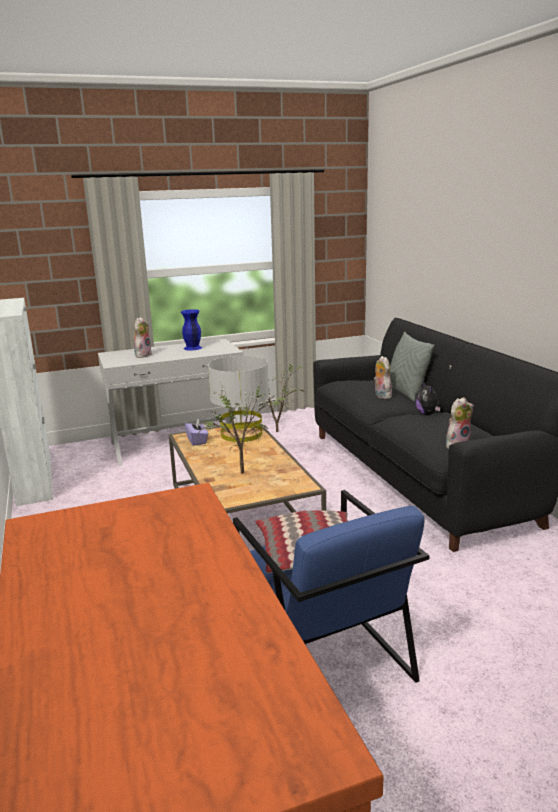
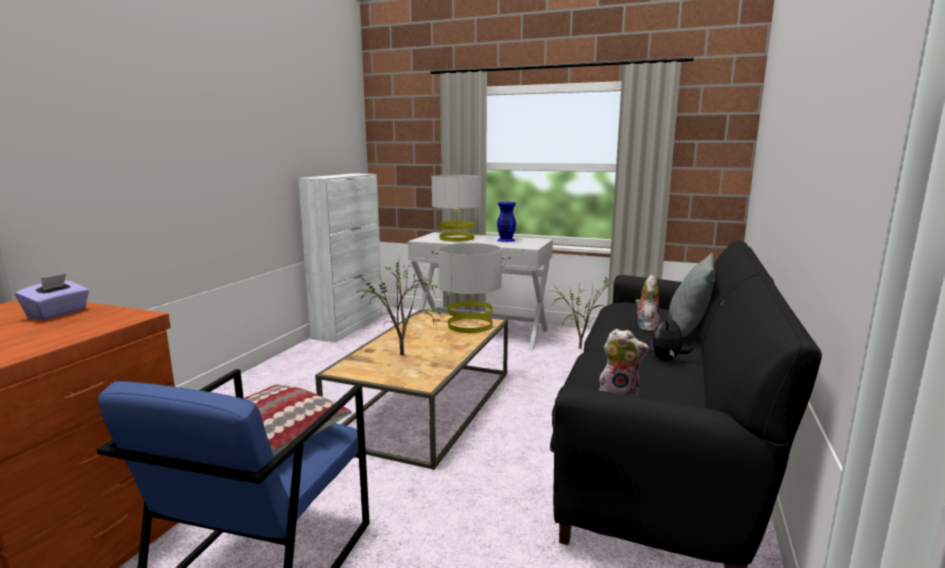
camera: 40 degrees right, 5 degrees down
(143, 355) = (456, 238): plush toy -> grey table lamp
(197, 441) = (427, 320): purple tissue box -> purple tissue box (58, 313)

